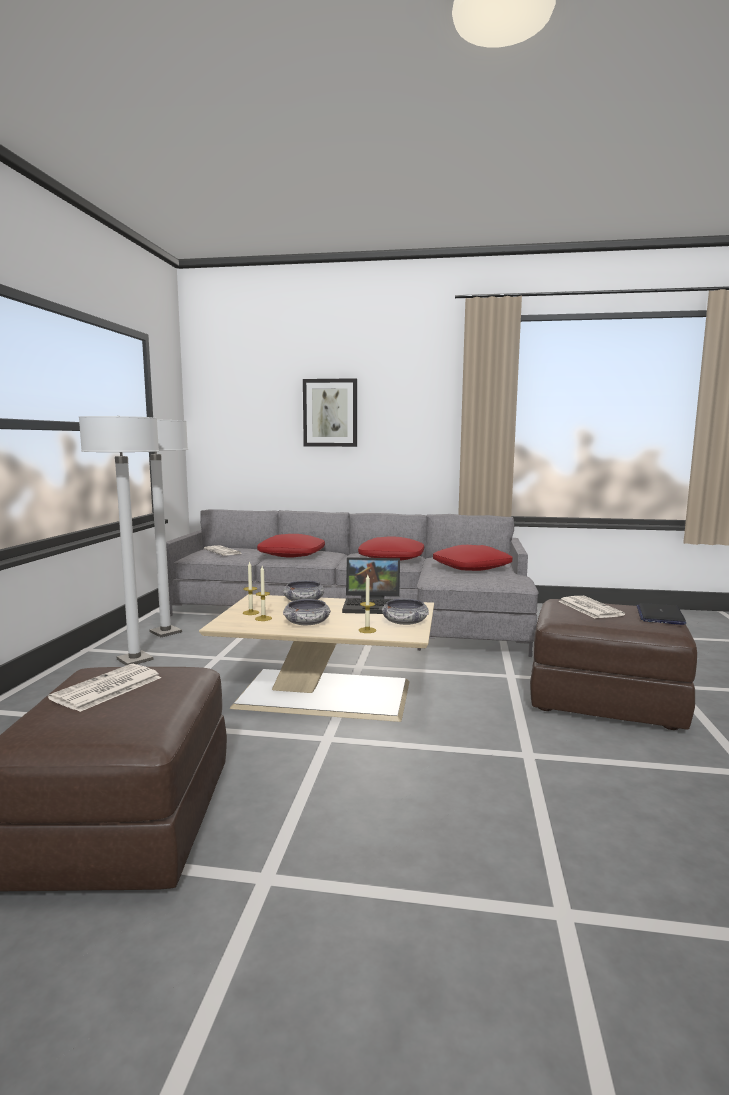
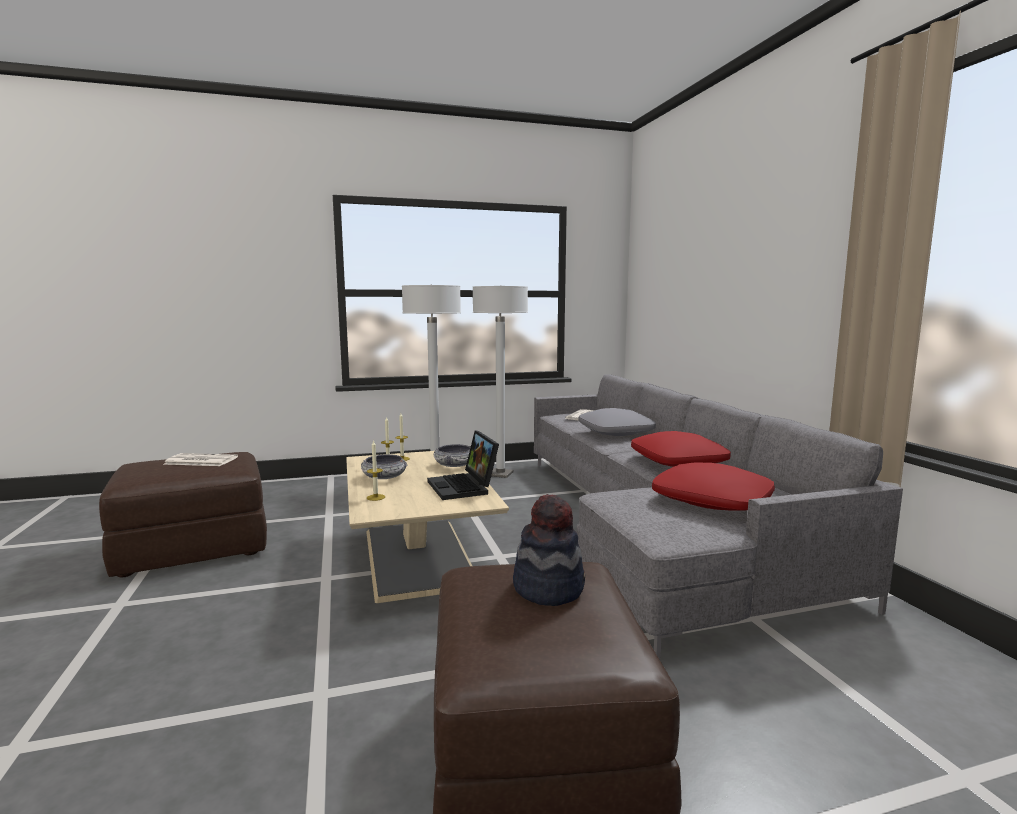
camera: 65 degrees right, 0 degrees up
(292, 554) = (616, 432): red pillow -> grey pillow
(330, 413) = (721, 268): picture -> none
(405, 622) = (413, 506): bowl -> none
(589, 608) = (548, 588): newspaper -> hat
(660, 615) = (563, 654): laptop -> none

